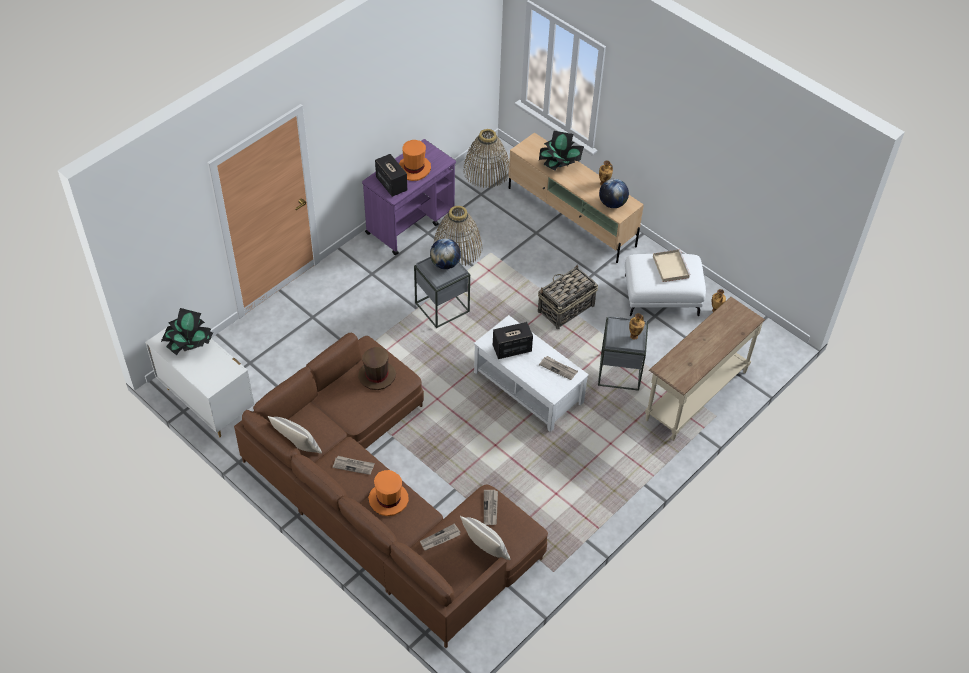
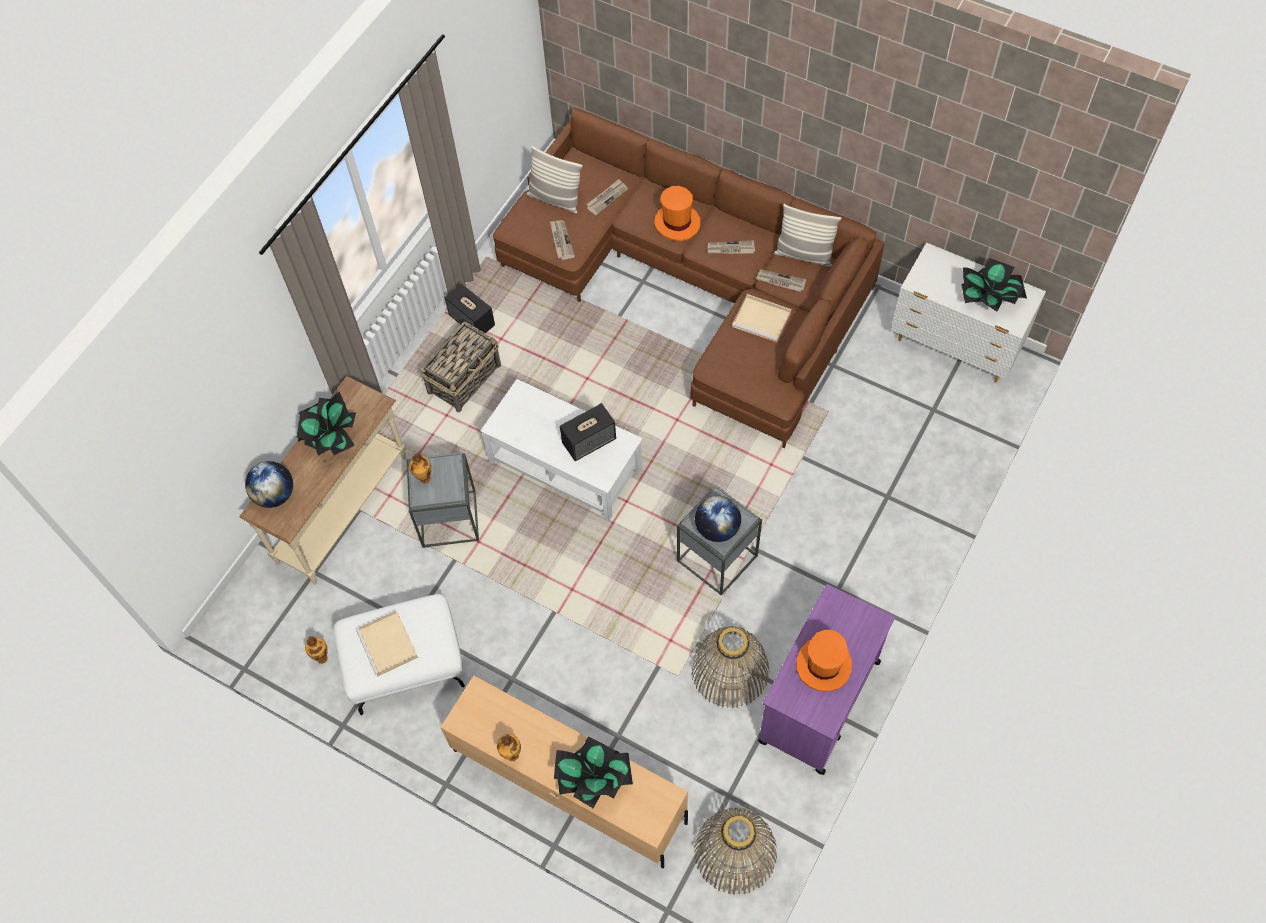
camera: 170 degrees right, 10 degrees up
(353, 403) = (762, 320): none -> beige tray
(377, 376) = (749, 361): brown hat -> none
(391, 184) = (846, 623): speaker -> speaker (472, 321)
(558, 368) = (521, 428): newspaper -> newspaper (780, 281)
(565, 309) = (542, 602): basket -> basket (465, 378)
(612, 203) = (491, 713): globe -> globe (275, 495)
(698, 353) = (330, 438): none -> potted plant

